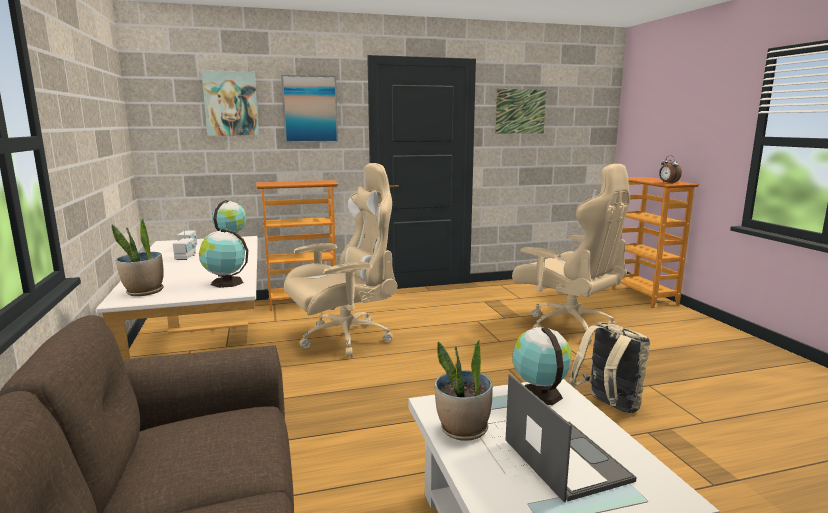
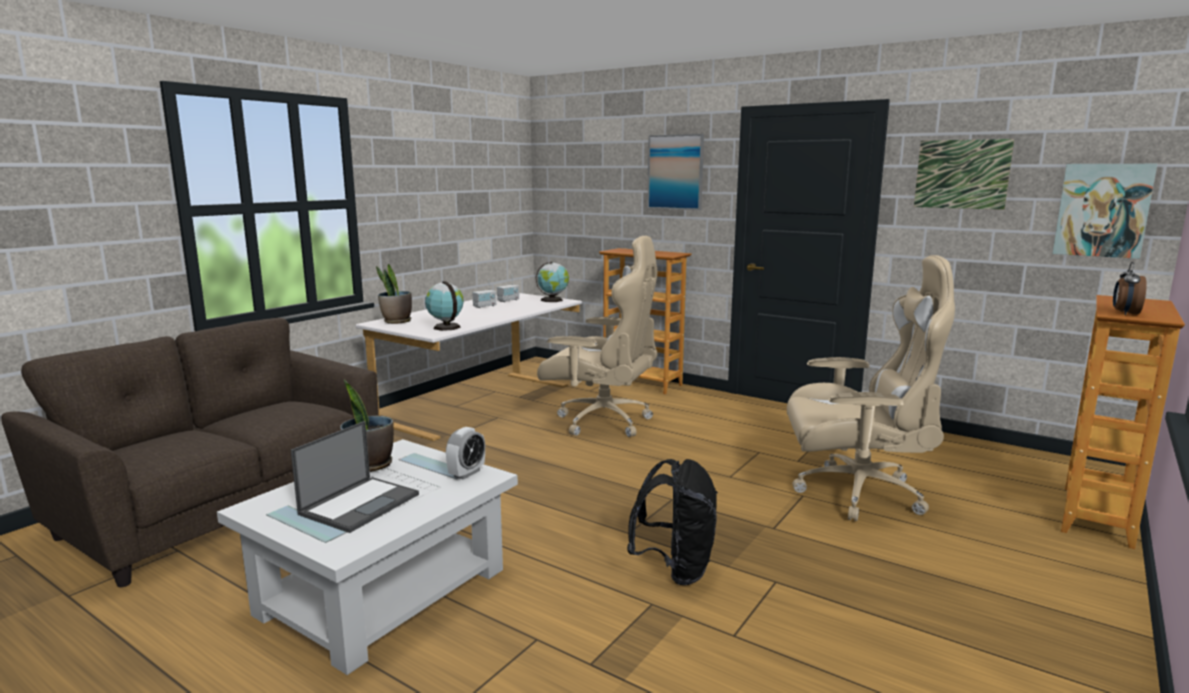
camera: 50 degrees right, 0 degrees up
(231, 103) = (606, 167): picture -> picture (1102, 210)
(539, 393) = (467, 473): globe -> alarm clock
(564, 325) = (851, 494): beige office chair -> beige office chair turned 90 degrees counterclockwise
(608, 406) = (675, 569): beige backpack -> black backpack

